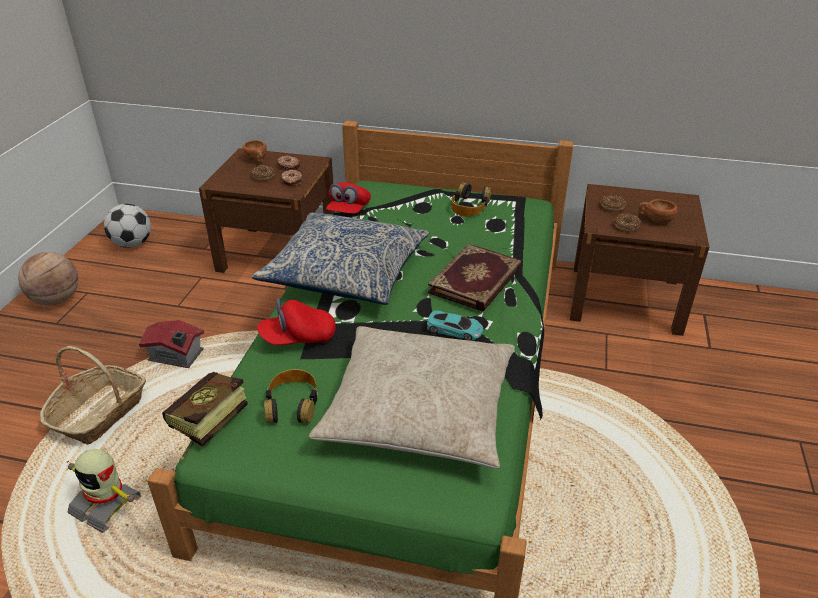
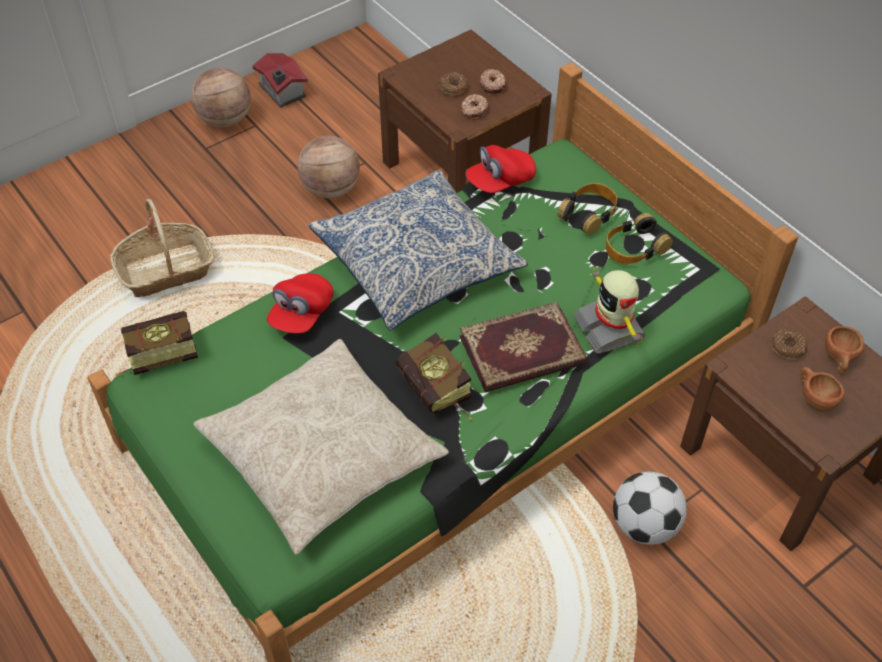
camera: 40 degrees right, 15 degrees up
(107, 504) = (108, 362): toy robot -> toy robot (610, 328)
(132, 244) = (339, 82): football -> football (644, 525)
(177, 356) = (268, 247): toy house -> toy house (281, 92)
(191, 302) = (330, 189): none -> basketball
(257, 160) = (470, 59): brown cup -> brown cup (839, 360)
(292, 403) = (233, 379): headphones -> headphones (589, 213)
(298, 338) = (301, 314): red cap -> red cap turned 90 degrees counterclockwise
(454, 329) = (438, 394): turquoise toy car -> book
(626, 226) = (766, 385): donut -> none

